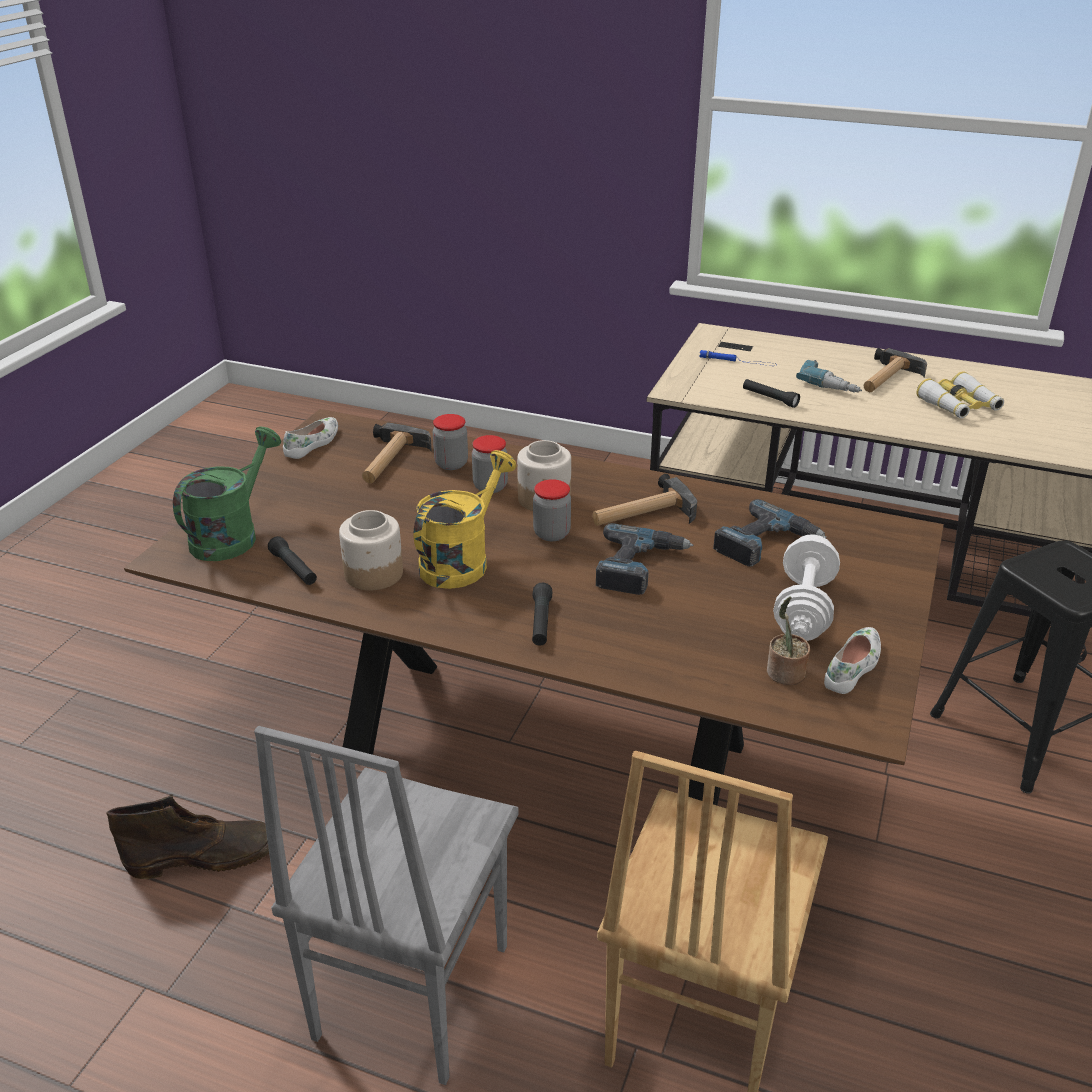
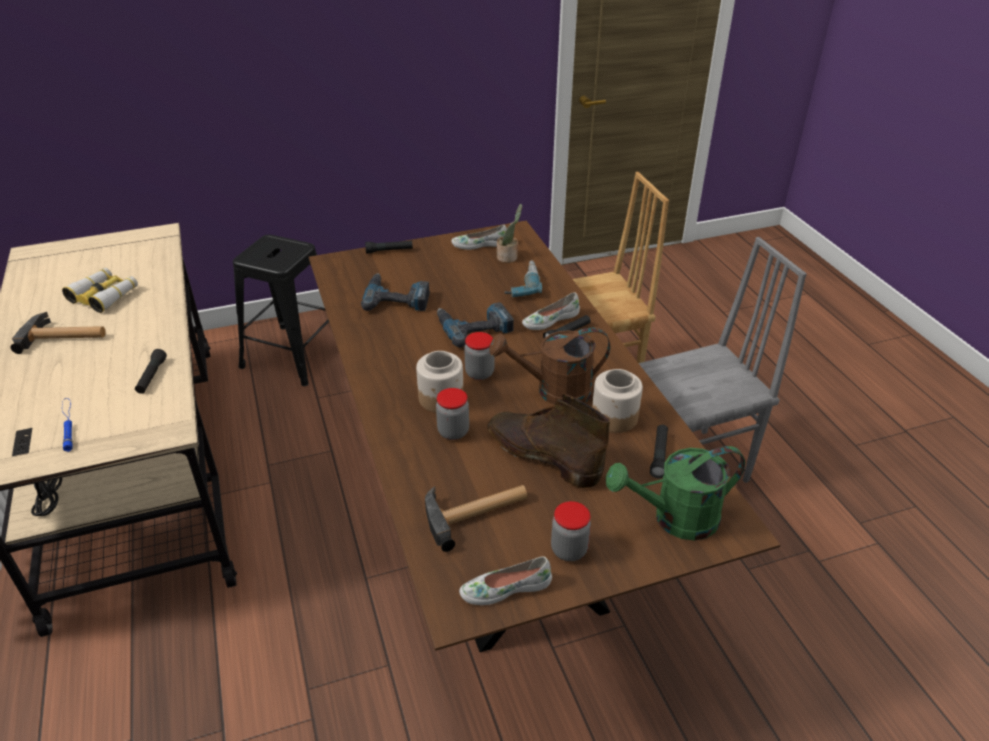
camera: 130 degrees left, 5 degrees up
(204, 856) = (746, 612): brown boot -> brown boot (542, 454)
(451, 464) = (443, 472): jar -> jar (569, 550)
(461, 561) = (554, 391): yellow watering can -> brown watering can
(585, 625) = (550, 320): none -> white shoe
(642, 514) = (413, 350): hammer -> none
(804, 608) = (448, 268): white dumbbell -> none
(831, 384) = (95, 358): power drill -> power drill (521, 284)
(904, 583) = (389, 251): none -> black flashlight

